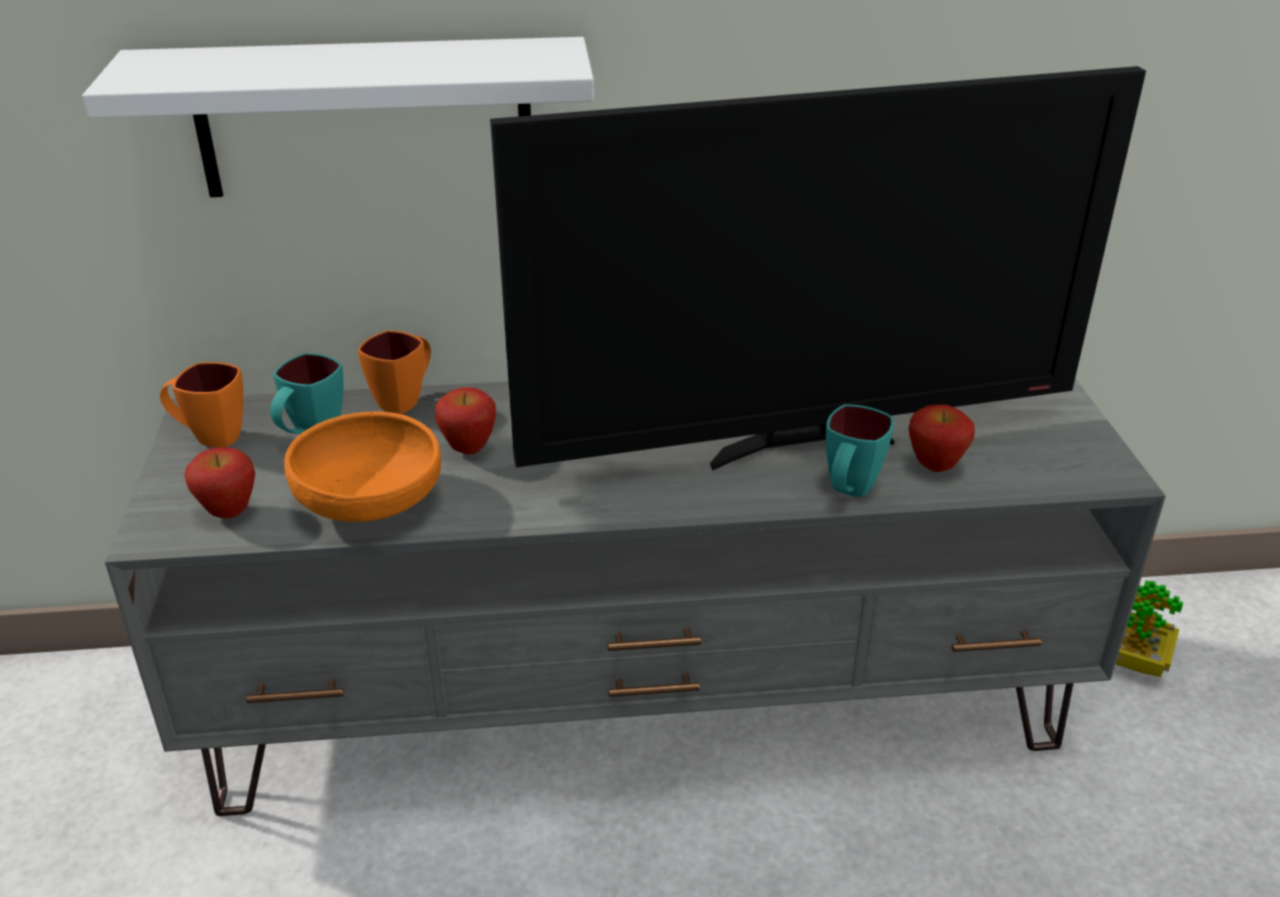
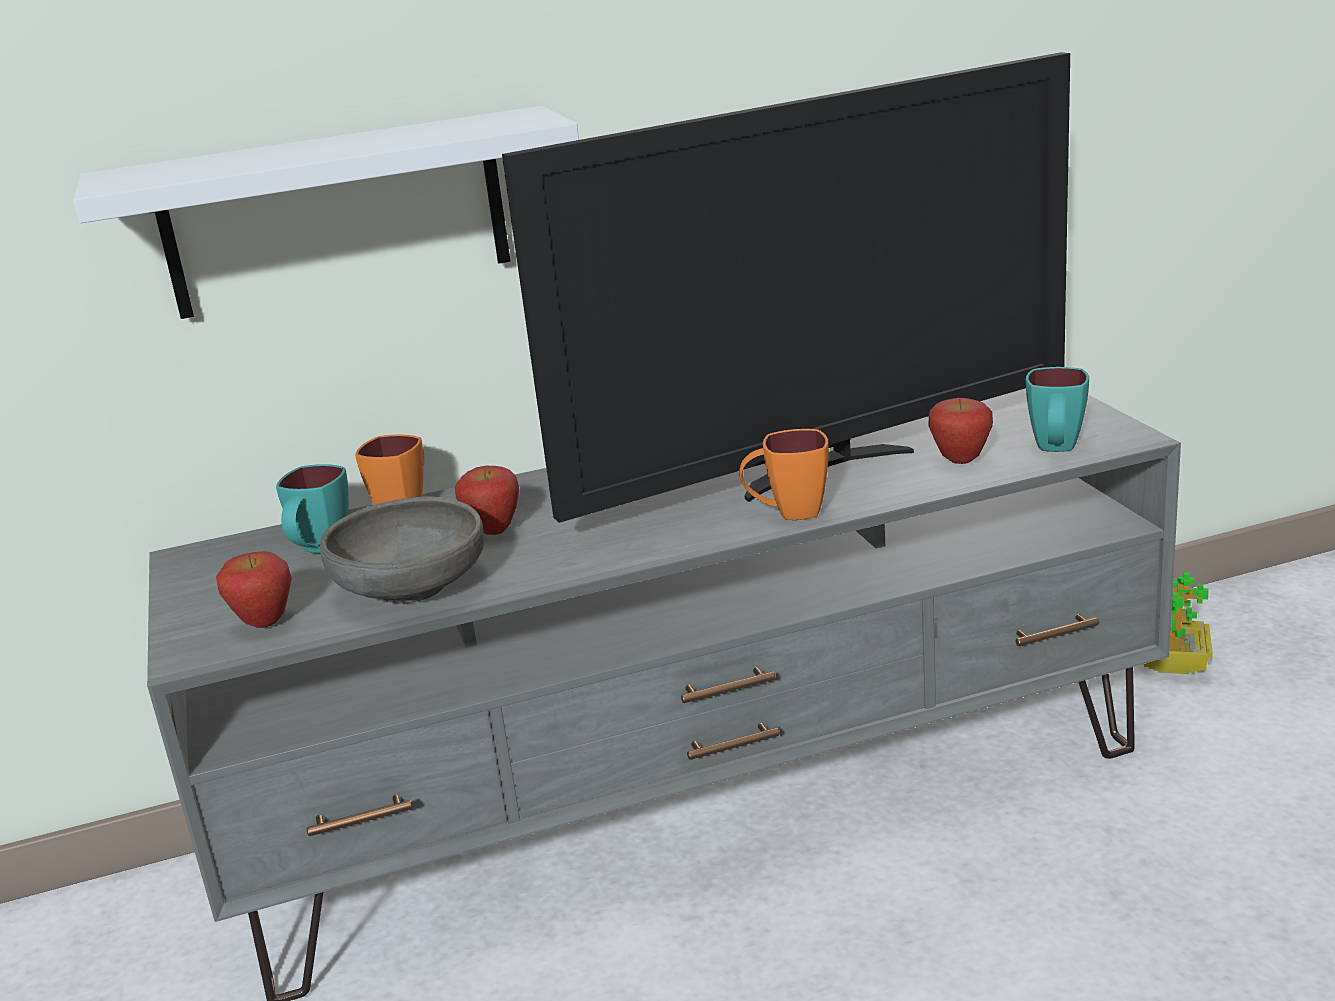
camera: 10 degrees left, 10 degrees down
(209, 437) = (210, 572): orange mug -> orange mug (787, 513)
(369, 502) = (411, 588): orange bowl -> grey bowl
(848, 491) = (888, 492): turquoise mug -> turquoise mug (1056, 450)

